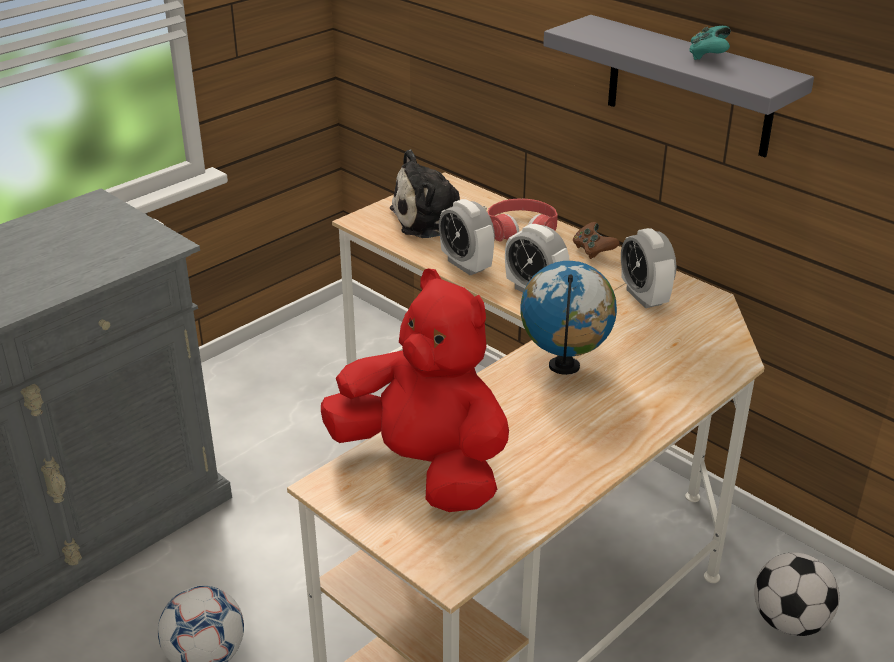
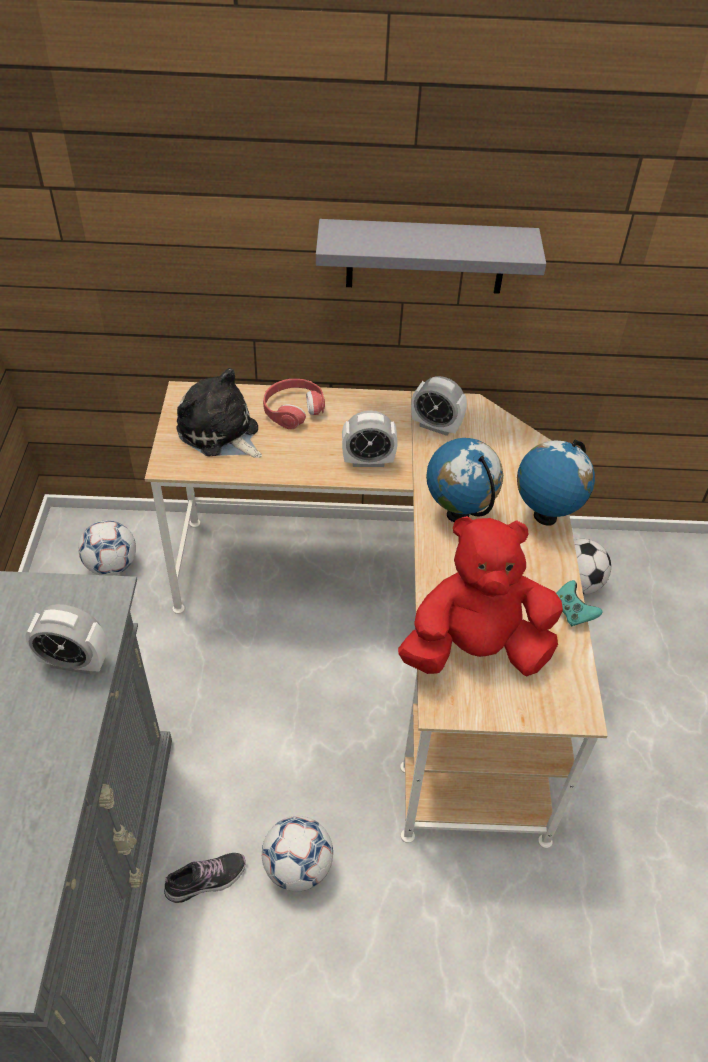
camera: 45 degrees left, 15 degrees up
(130, 611) = (206, 880): none -> shoe
(341, 353) = (111, 566): none -> football
(434, 219) = (220, 433): plush toy -> plush toy turned 105 degrees clockwise
(466, 265) = (296, 464): alarm clock -> alarm clock (74, 662)
(593, 251) = (361, 403): brown game controller -> none
(656, 413) = (544, 516): none -> globe
(708, 55) = (457, 234): turquoise game controller -> turquoise game controller (572, 612)

